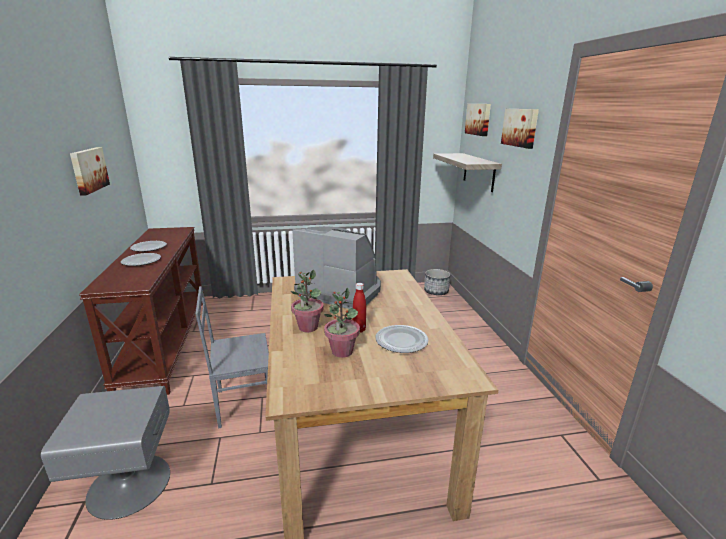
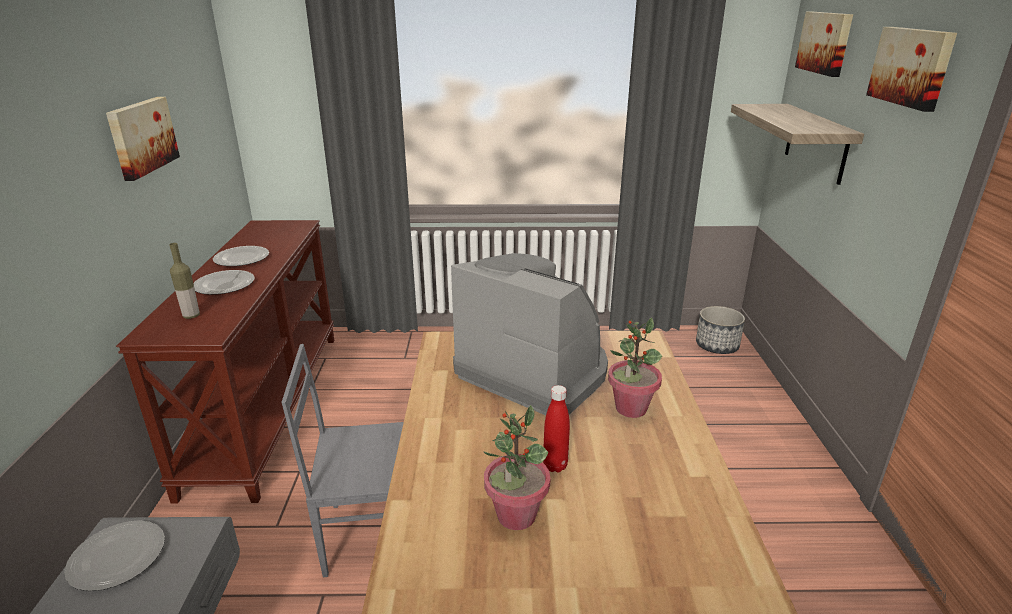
camera: 10 degrees right, 5 degrees up
(124, 277) = (191, 316): none -> bottle
(308, 327) = (464, 451): potted plant -> potted plant (630, 408)
(402, 340) = (632, 501): plate -> plate (119, 557)

